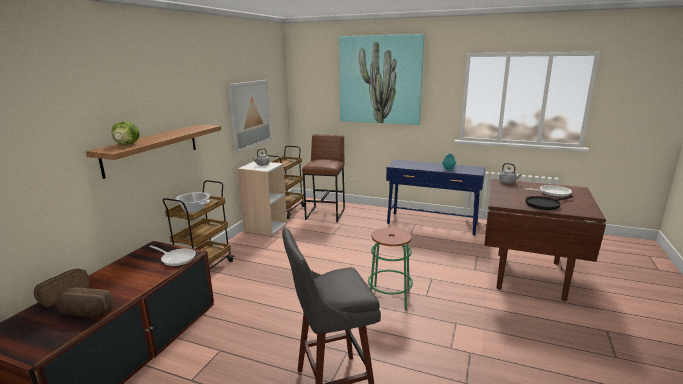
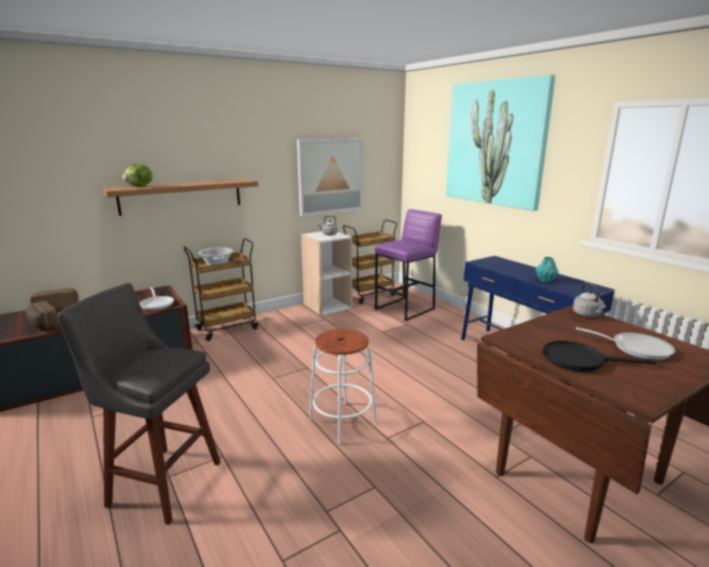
camera: 35 degrees right, 0 degrees up
(325, 213) = (405, 309): brown stool -> purple stool
(389, 298) = (342, 422): green stool -> white stool

